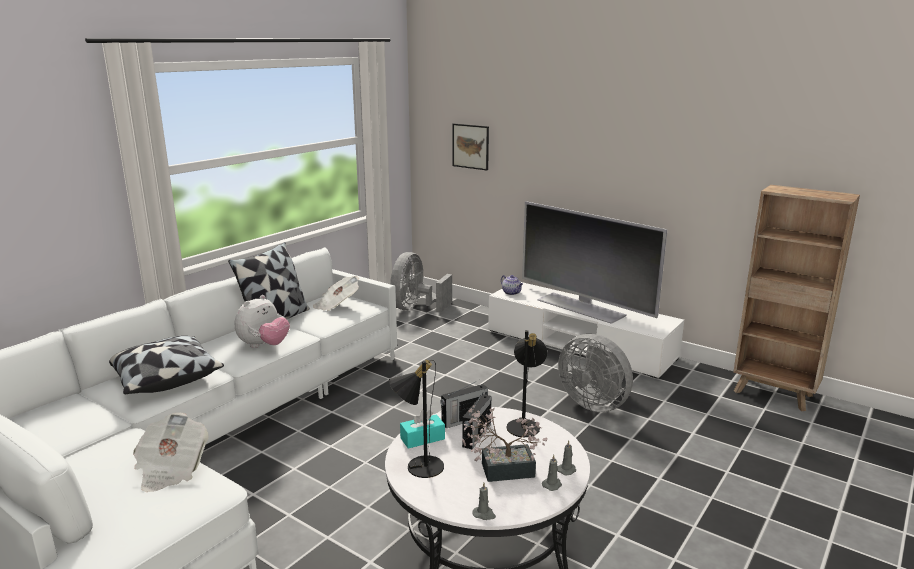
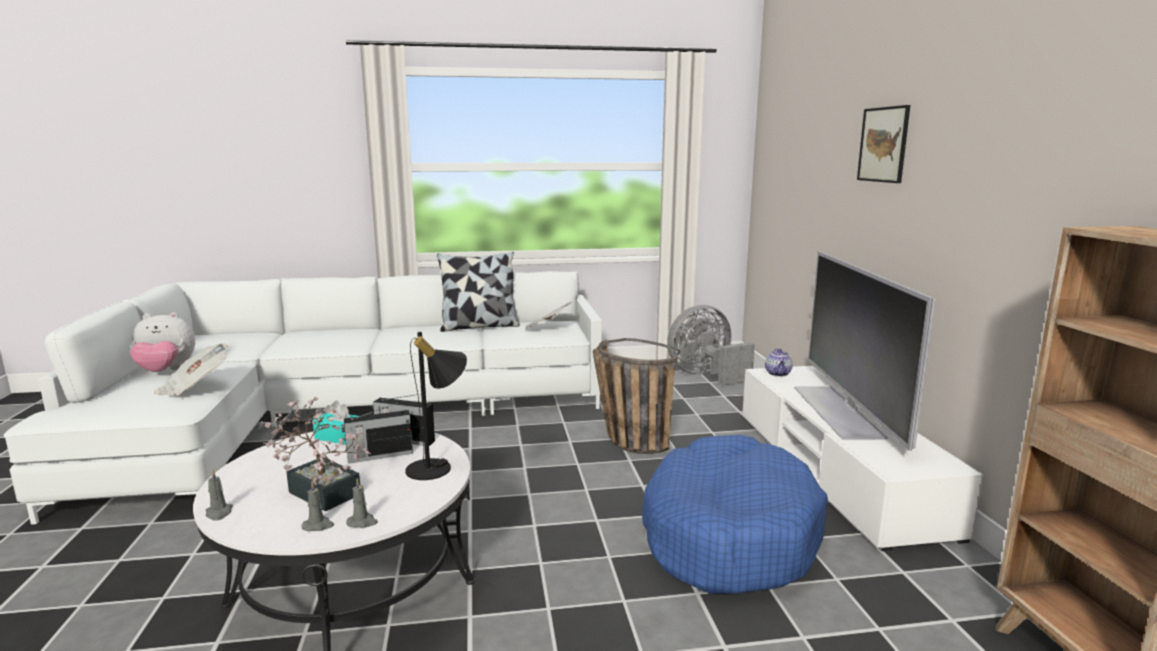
camera: 45 degrees right, 5 degrees down
(164, 378) = (328, 339): pillow -> none
(264, 346) = (428, 339): plush toy -> plush toy (165, 371)
(418, 466) = (286, 454): black table lamp -> none
(450, 373) = (625, 439): none -> basket
(470, 146) = (792, 180): picture -> picture (883, 144)
(594, 403) = (727, 534): grey fan -> blue dog bed

